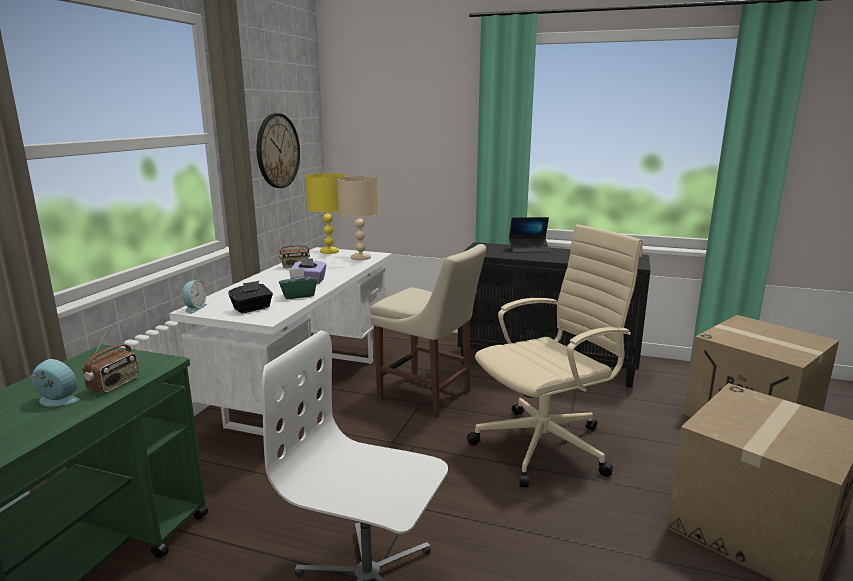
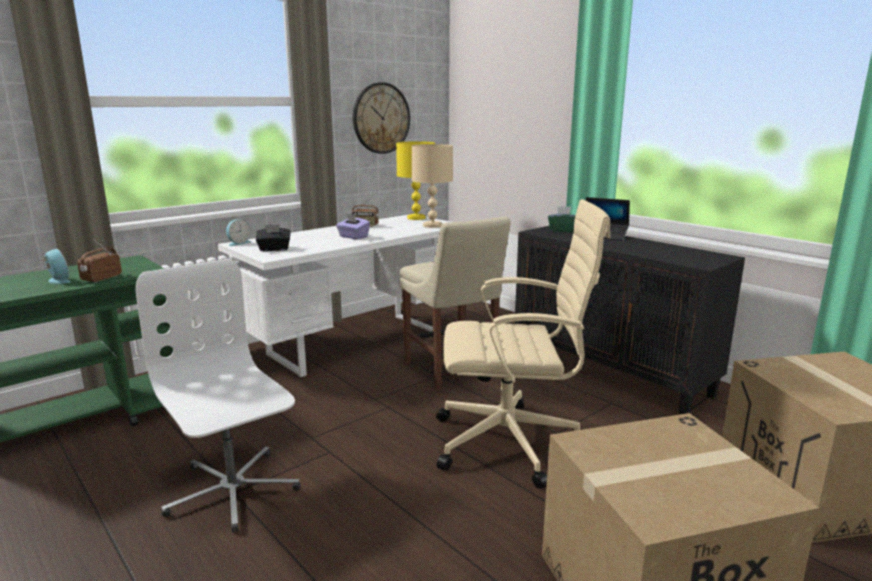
camera: 30 degrees right, 0 degrees up
(114, 384) = (101, 278): radio -> radio turned 150 degrees clockwise
(298, 295) = (324, 245): green tissue box -> green tissue box (562, 230)

